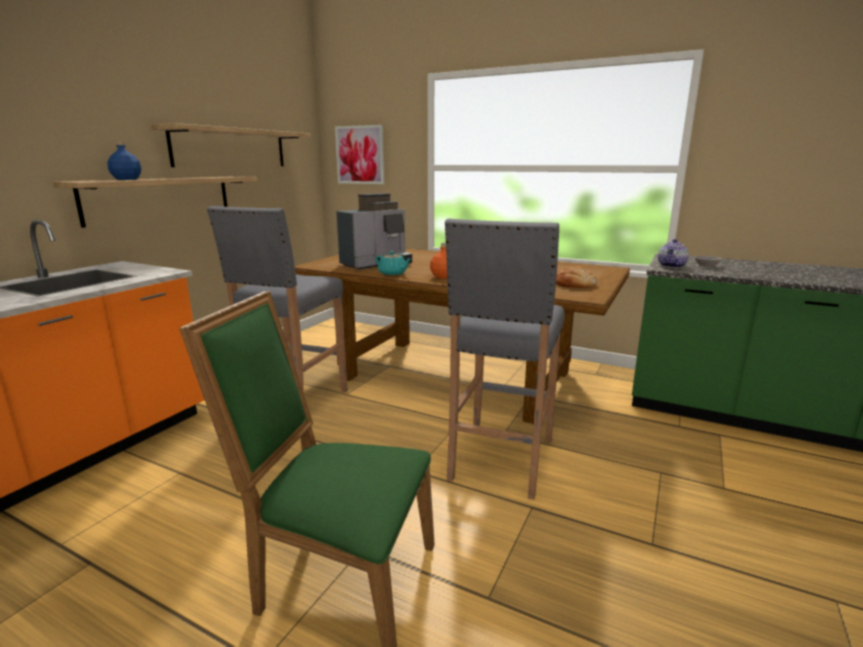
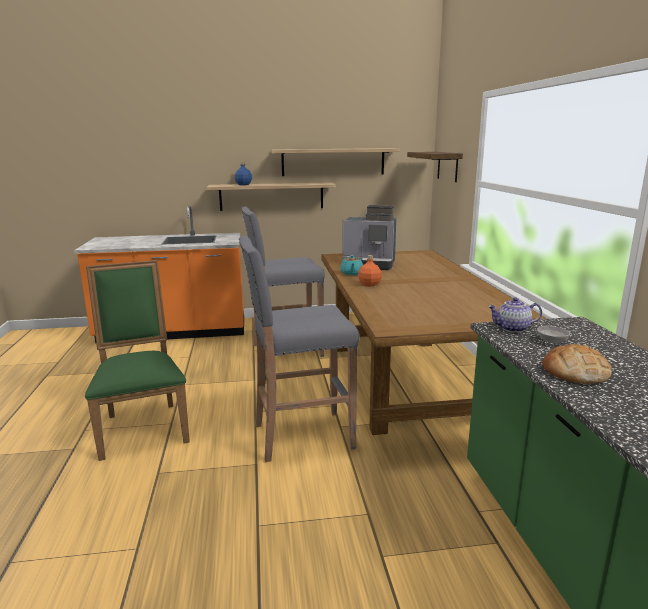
camera: 55 degrees right, 0 degrees up
(360, 155) = (447, 166): picture -> shelf
(574, 284) = (428, 318): bread -> bread (574, 371)

